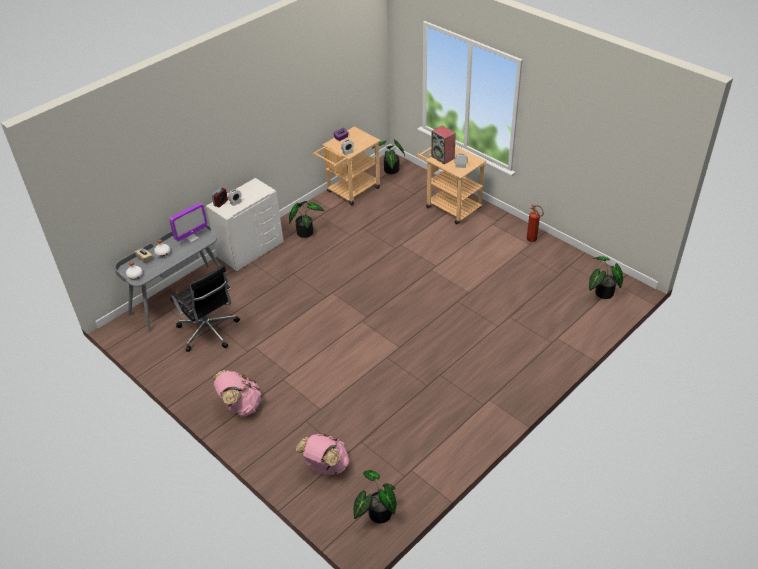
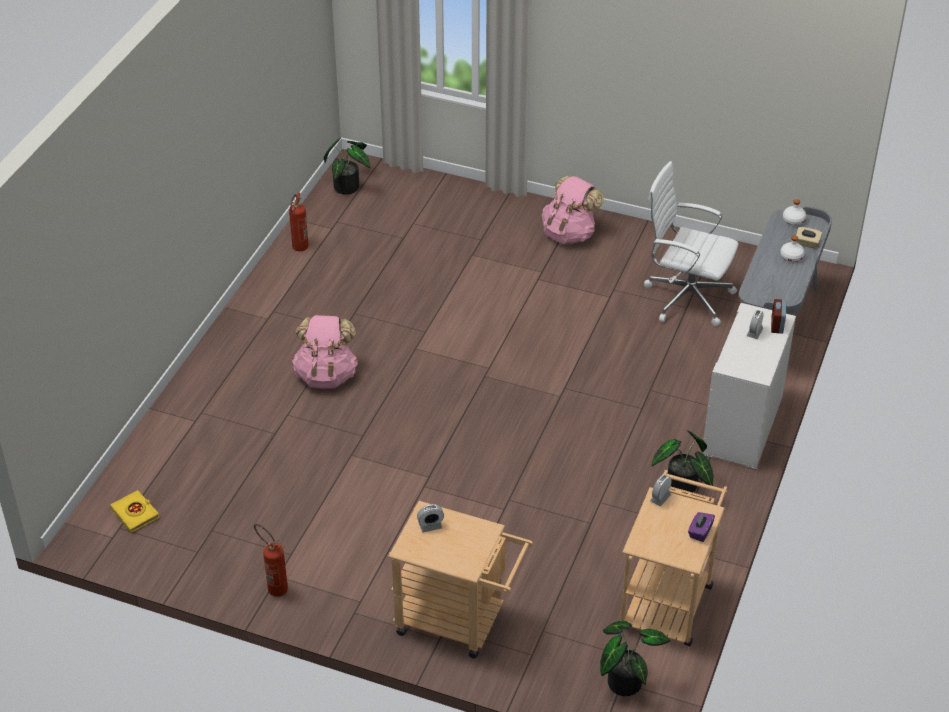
camera: 155 degrees right, 0 degrees up
(192, 238) = (775, 288): monitor -> none
(209, 332) = (686, 297): black office chair -> white office chair
(325, 466) = (429, 207): pink backpack -> pink backpack (326, 375)
(443, 157) = (473, 537): speaker -> none
(445, 456) = (299, 249): none -> fire extinguisher
(601, 293) = (135, 513): potted plant -> yellow book

